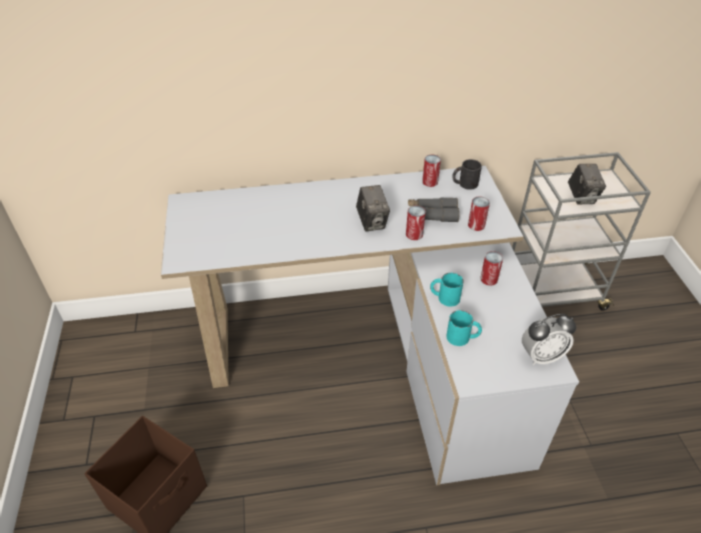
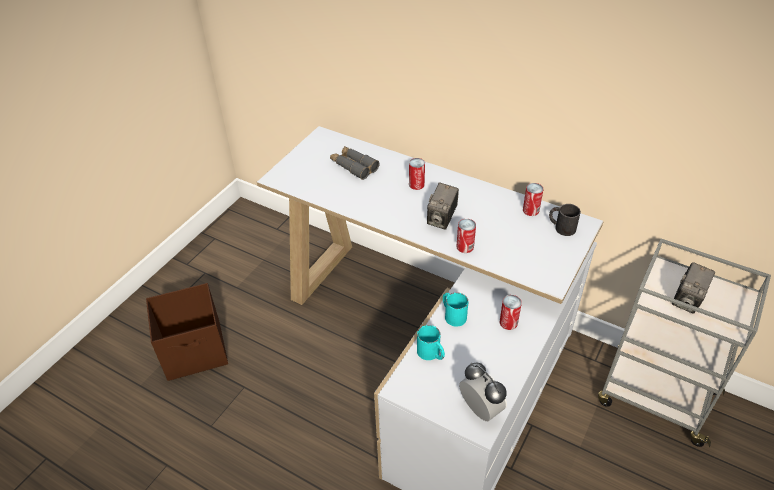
camera: 40 degrees right, 0 degrees up
(432, 215) = (499, 239): grey binoculars -> grey binoculars (354, 166)
(476, 225) = (528, 267): can -> can (416, 184)
(541, 356) = (480, 409): alarm clock -> alarm clock turned 150 degrees counterclockwise

